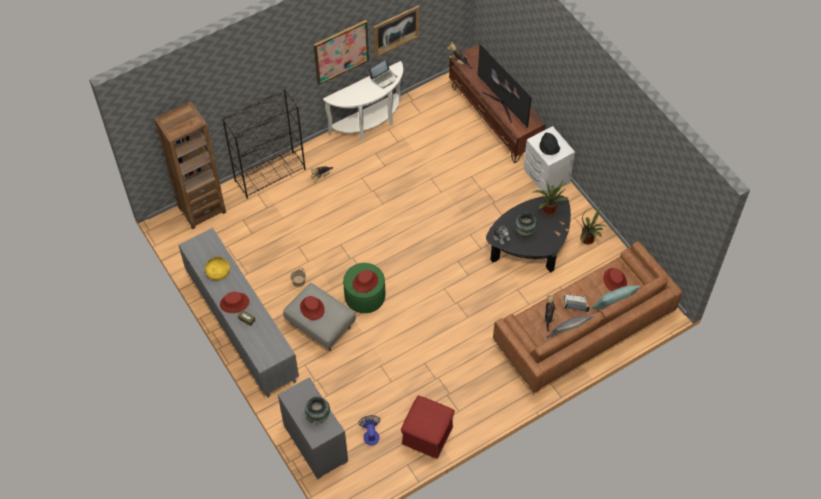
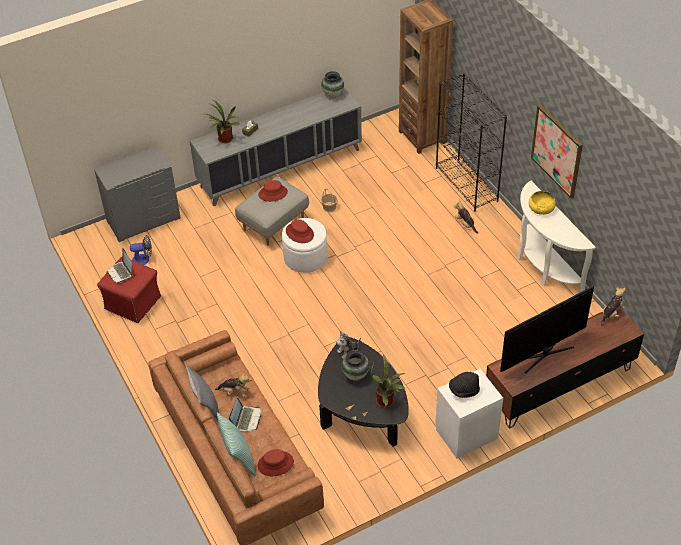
camera: 95 degrees right, 10 degrees down
(218, 272) = (307, 111): yellow bowl -> yellow bowl (541, 208)
(234, 303) = (270, 123): red hat -> none
(318, 415) = (128, 172): vase -> vase (333, 94)
(365, 296) = (305, 257): green ottoman -> white ottoman
(383, 78) = (565, 231): laptop -> laptop (121, 272)
(396, 31) = (602, 204): picture -> none
(588, 240) = (366, 471): potted plant -> potted plant (224, 140)

